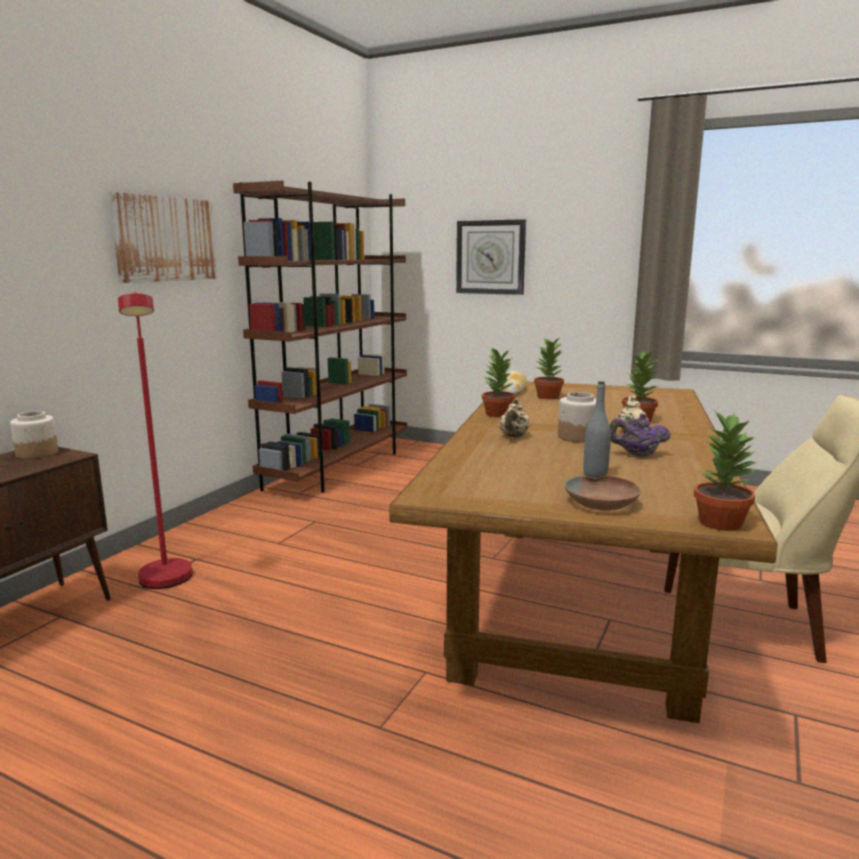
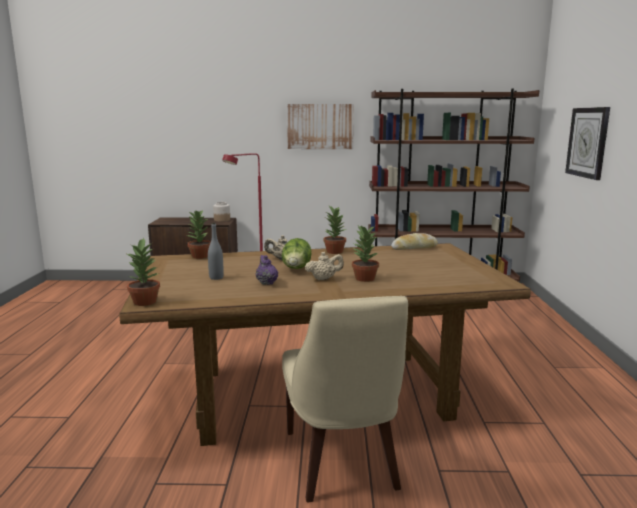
camera: 65 degrees right, 0 degrees up
(548, 397) = (407, 256): potted plant -> potted plant (199, 256)
(577, 437) = (296, 269): jar -> lettuce
(603, 503) = (166, 282): brown bowl -> none

